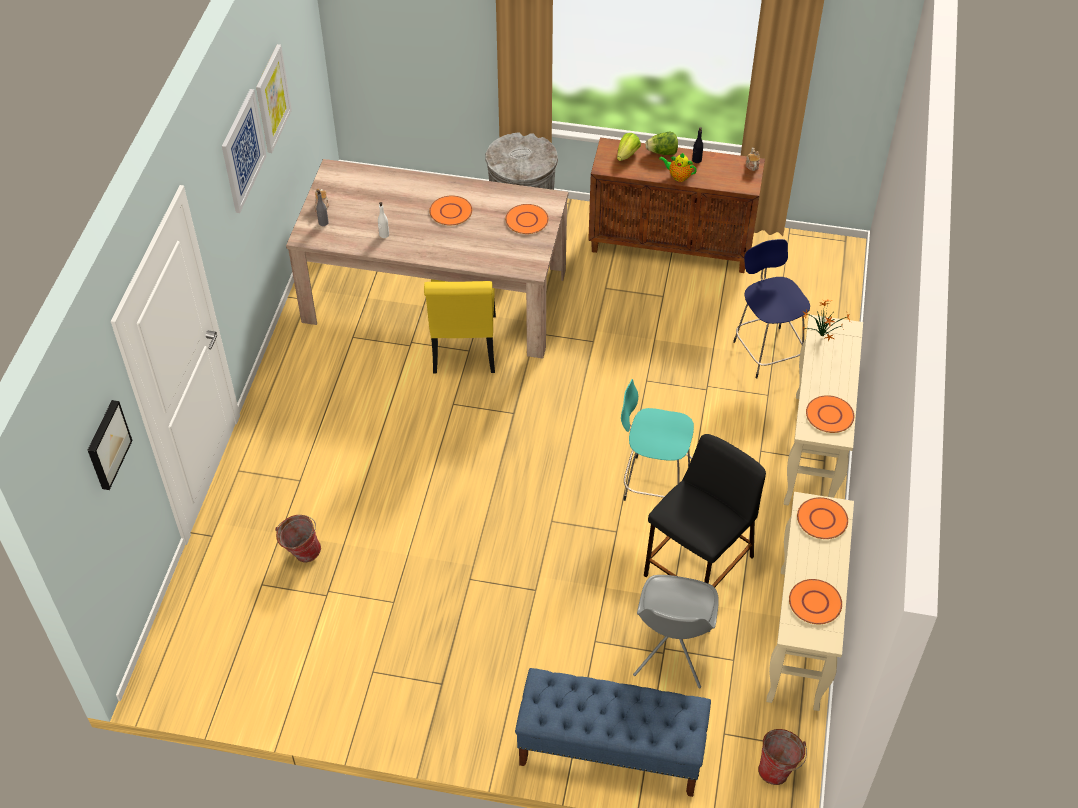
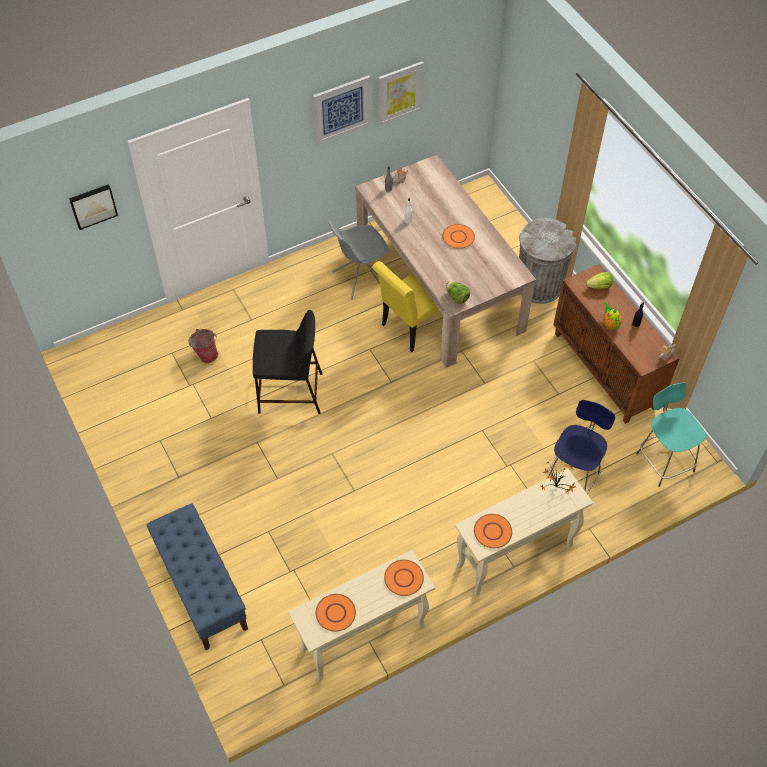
camera: 50 degrees right, 5 degrees up
(527, 220) = (490, 276): orange plate -> none
(654, 483) = (407, 486): turquoise stool -> turquoise stool (664, 460)
(662, 152) = (622, 302): lettuce -> lettuce (457, 297)
(671, 654) = (292, 576): grey chair -> grey chair (359, 279)
(698, 567) = (367, 550): black stool -> black stool (289, 393)
(778, 769) = (260, 684): bucket -> none

